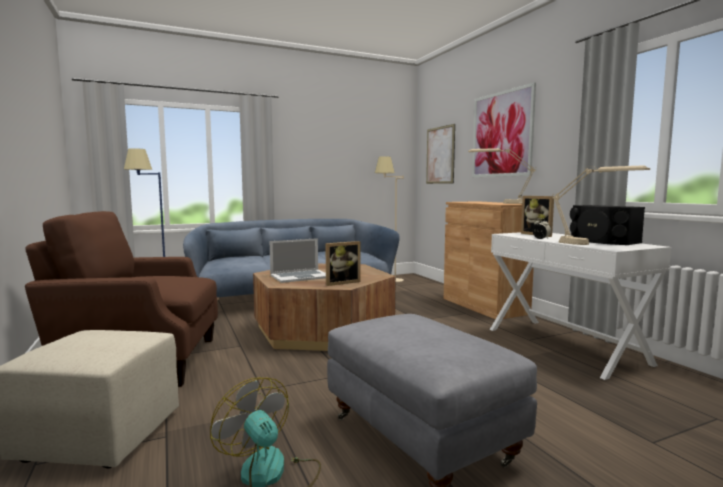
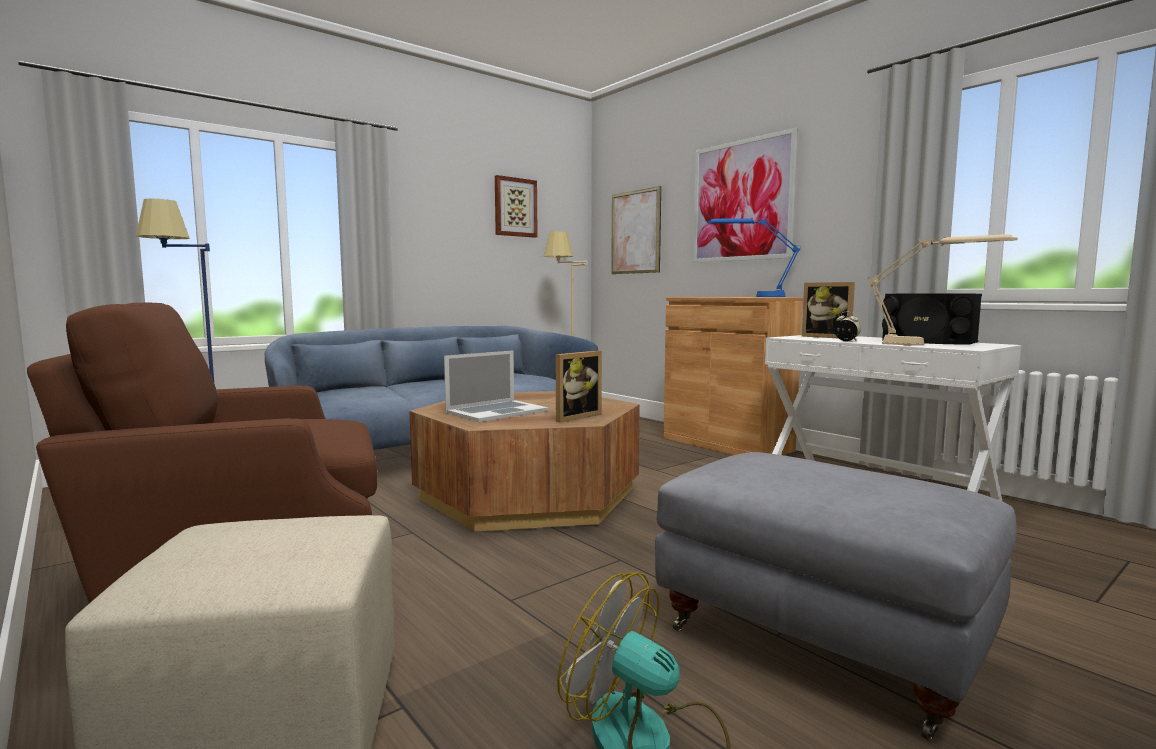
camera: 15 degrees left, 0 degrees up
(359, 140) = (515, 207): none -> picture
(499, 203) = (752, 296): beige table lamp -> blue table lamp

